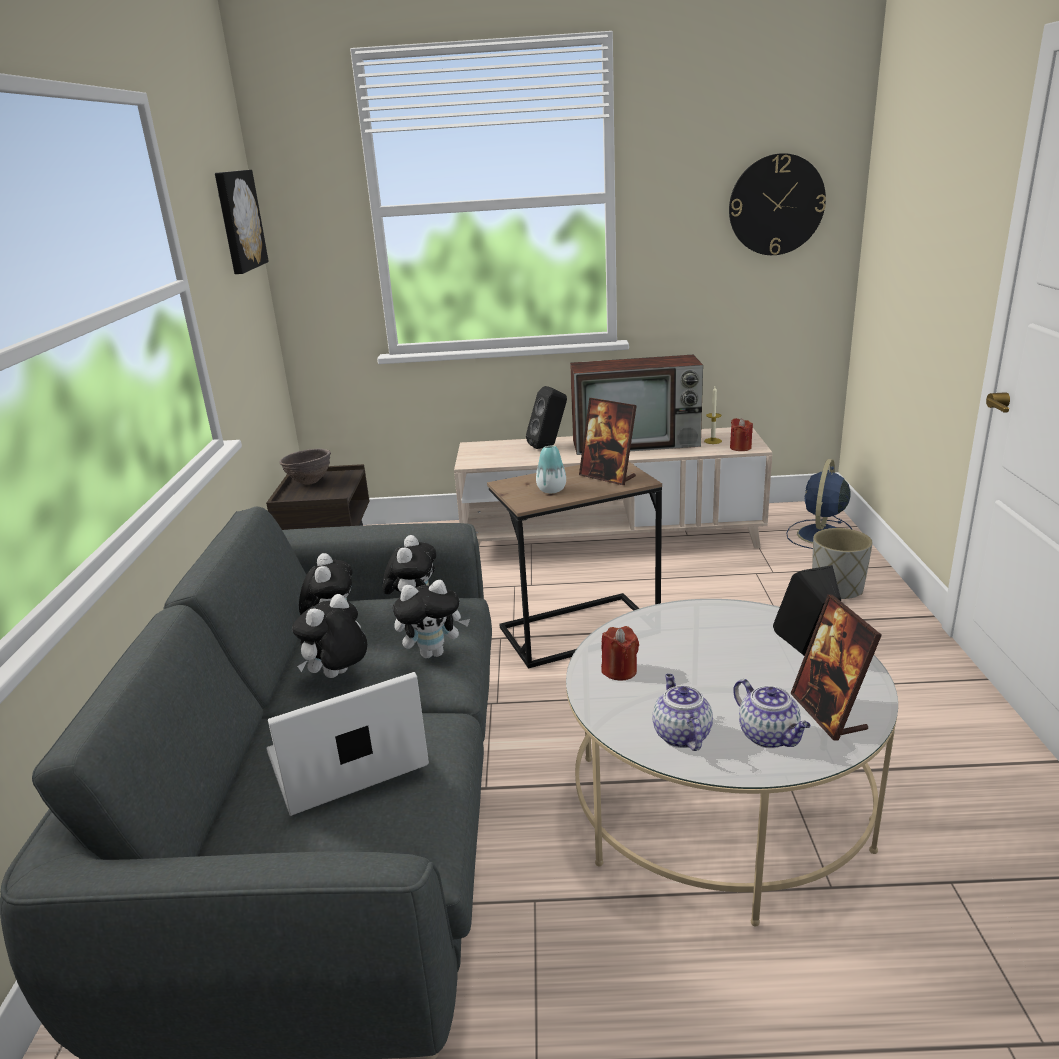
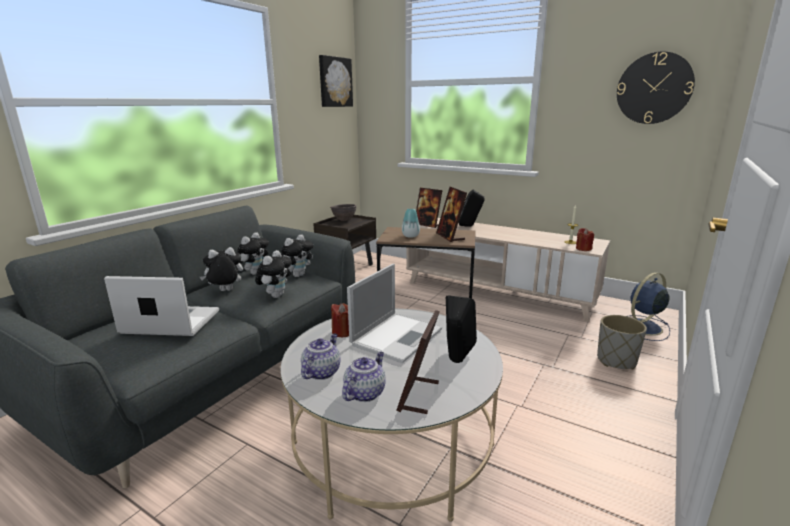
camera: 30 degrees right, 5 degrees down
(433, 653) = (276, 295): plush toy -> plush toy turned 90 degrees counterclockwise
(483, 459) = (427, 225): none -> picture frame
(638, 443) = (522, 234): television -> none
(695, 649) = (397, 336): none -> laptop
(769, 736) = (365, 393): teapot -> teapot turned 150 degrees counterclockwise

